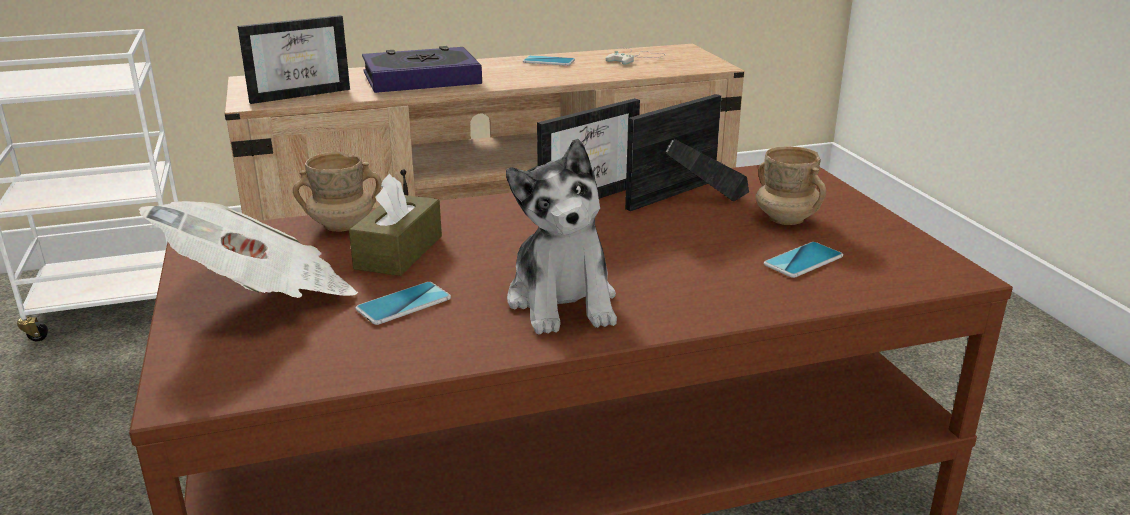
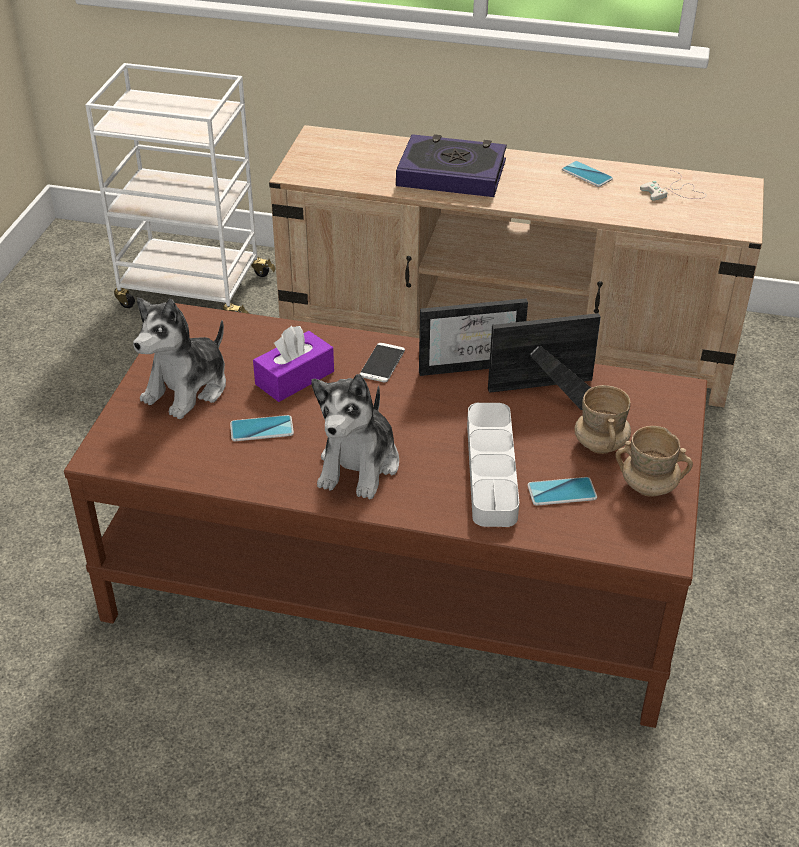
camera: 30 degrees right, 15 degrees up
(263, 295) = (187, 389): newspaper -> plush toy
(299, 93) = (340, 169): picture frame -> none
(342, 225) = (279, 335): beige mug -> beige mug (649, 486)
(399, 252) = (294, 378): brown tissue box -> purple tissue box
(490, 218) = (382, 363): none -> phone
(711, 264) = (491, 469): none -> grey tray

